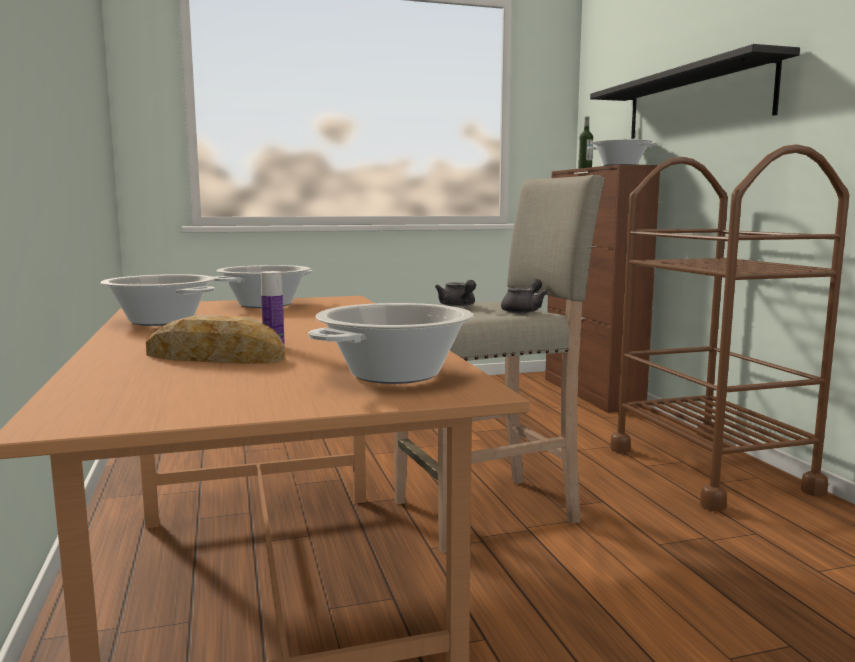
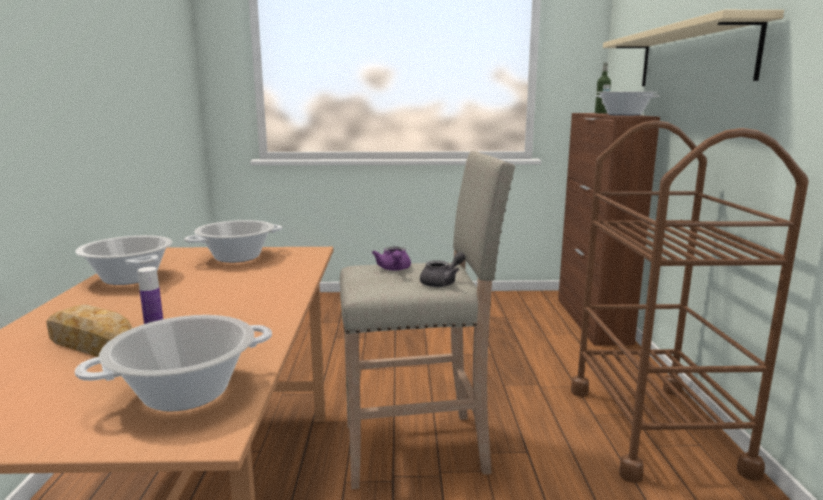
camera: 15 degrees right, 5 degrees up
(458, 306) = (394, 269): grey teapot -> purple teapot
(695, 102) = (693, 57): black shelf -> beige shelf

